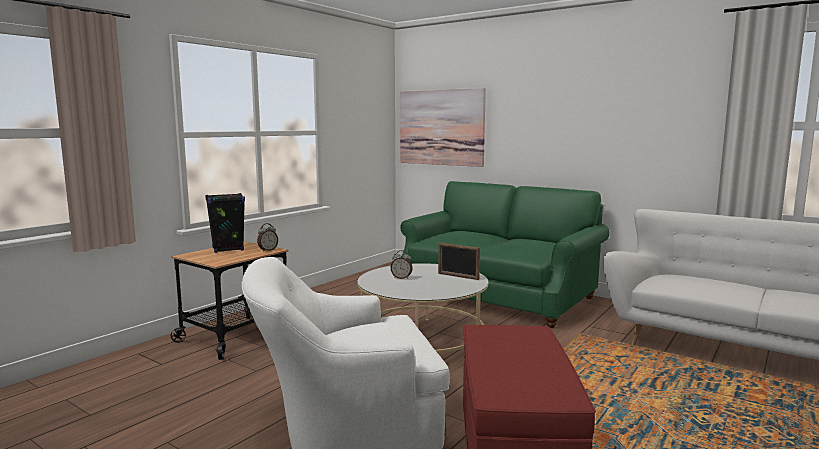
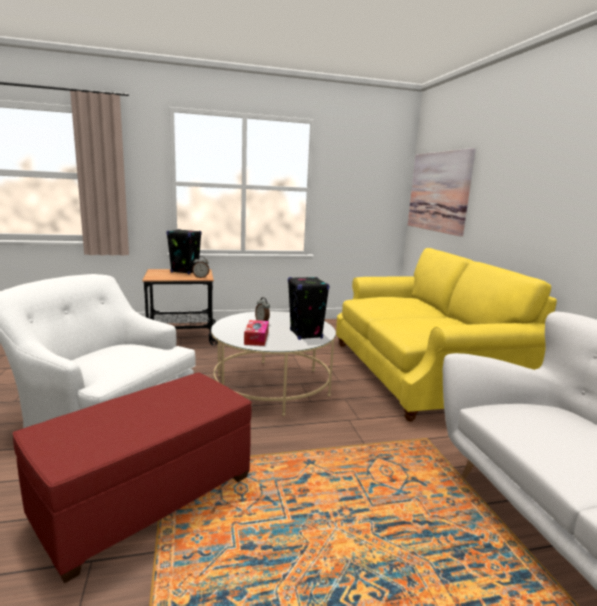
camera: 40 degrees right, 5 degrees up
(434, 289) = (256, 338): none -> tissue box
(458, 276) = (306, 334): picture frame -> black speaker
(497, 296) = (419, 373): green sofa -> yellow sofa

